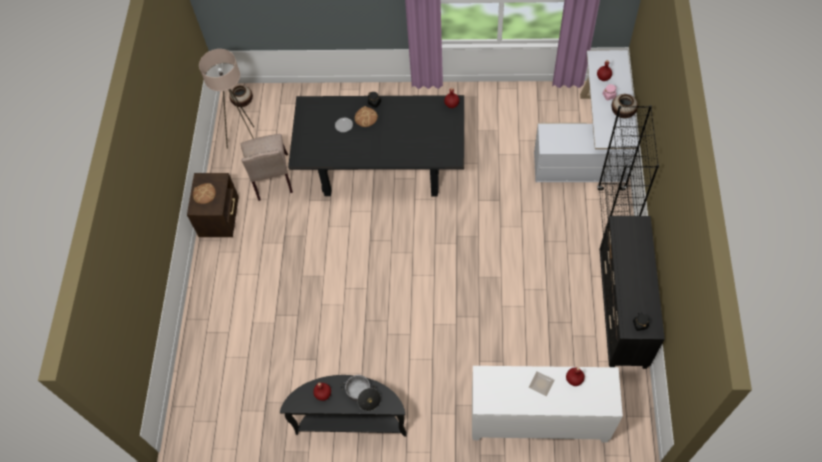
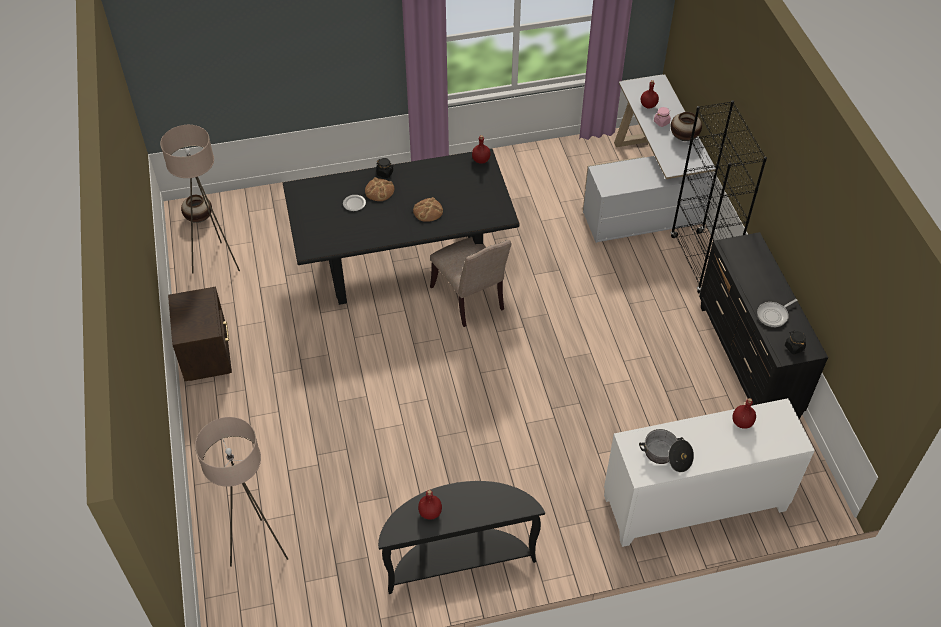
camera: 20 degrees left, 10 degrees down
(204, 194) = (190, 316): bread -> bread (428, 211)
(217, 377) = (259, 548): none -> beige floor lamp
(272, 179) = (264, 298): beige chair -> beige chair (470, 299)
(362, 395) = (482, 502): cooking pot -> cooking pot (666, 456)
(542, 384) = (706, 435): plate -> none
(634, 292) = (773, 315): none -> frying pan

